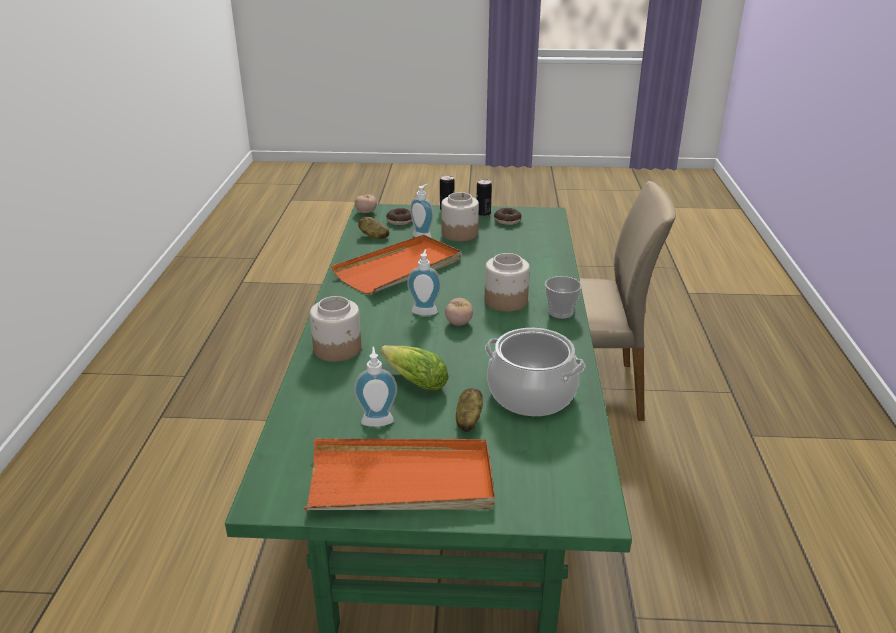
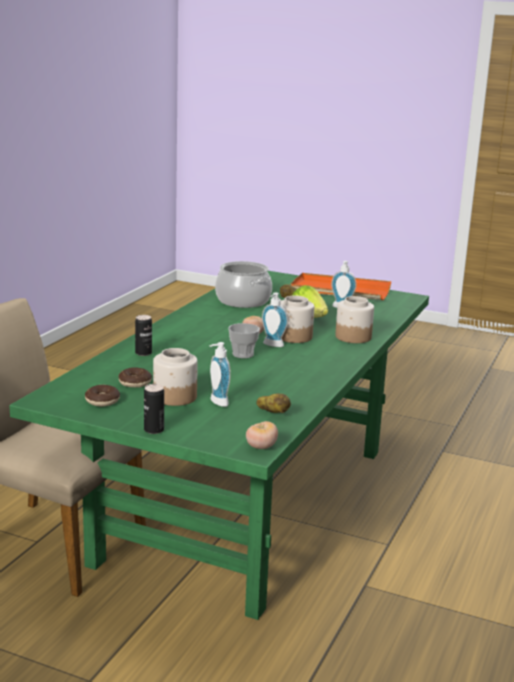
camera: 160 degrees left, 10 degrees down
(399, 268) = (269, 377): orange tray -> none
(400, 221) = (227, 426): donut -> donut (135, 383)
(483, 213) = (117, 415): can -> can (143, 353)
(505, 301) = (202, 339): jar -> jar (294, 337)
(560, 312) = (169, 327): cup -> cup (243, 354)

